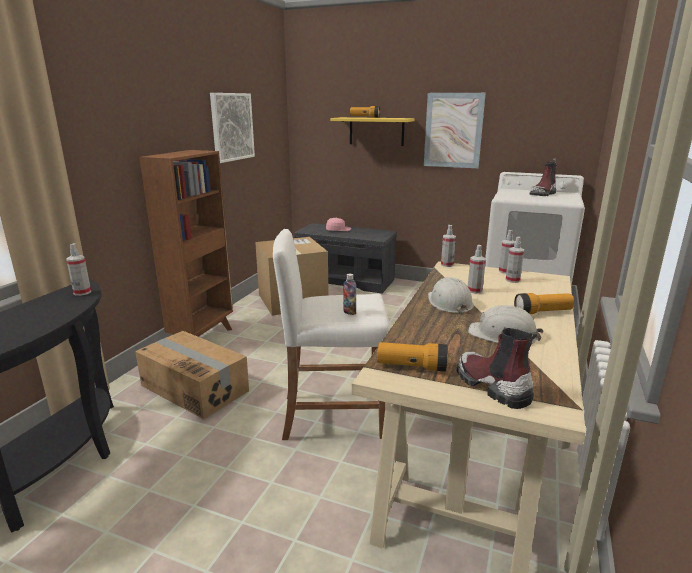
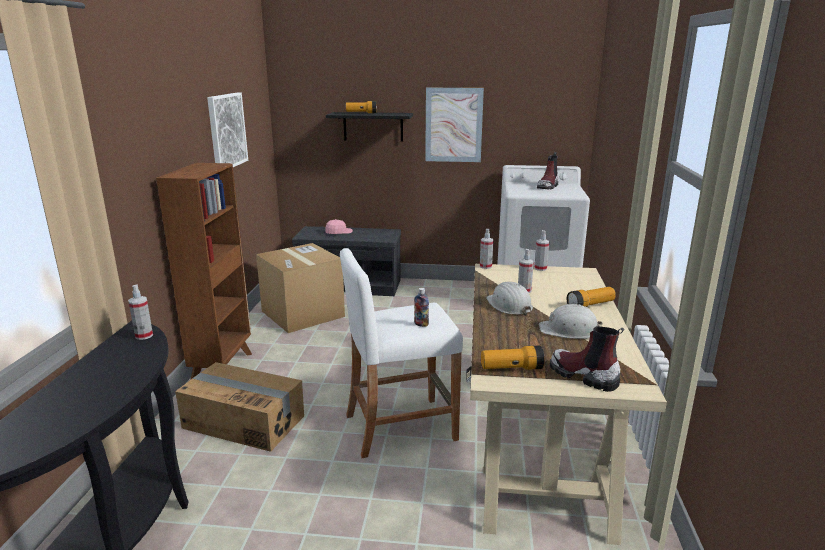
camera: 15 degrees left, 0 degrees up
(376, 131) = (373, 126): yellow shelf -> black shelf
(512, 280) = (551, 277): spray bottle -> none

